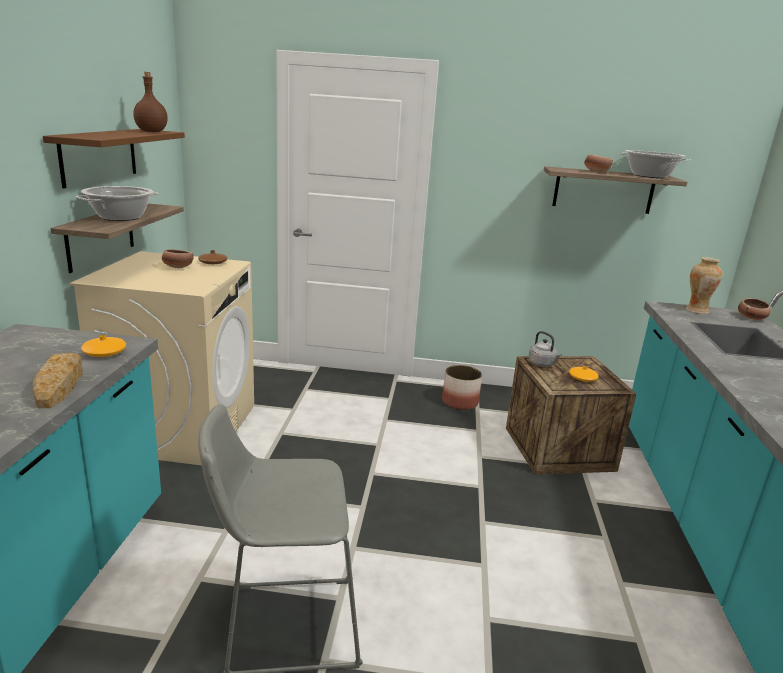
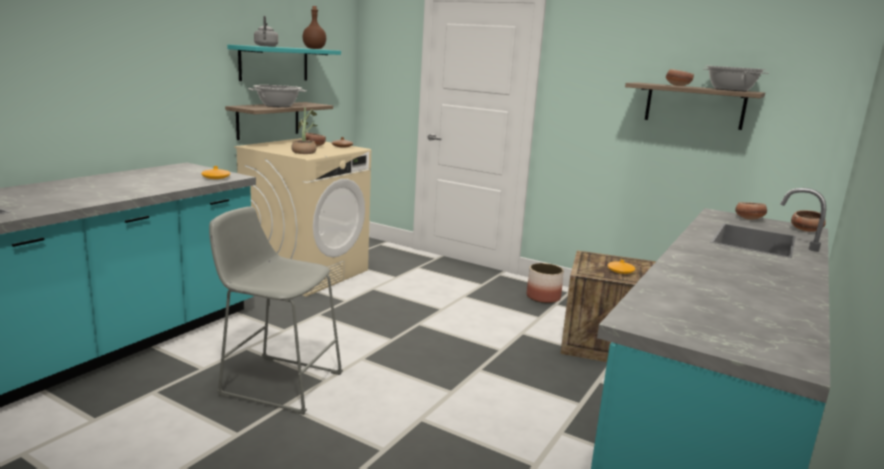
camera: 25 degrees right, 5 degrees down
(59, 386) = (172, 186): bread -> none
(99, 156) = (274, 64): brown shelf -> turquoise shelf
(181, 280) = (304, 151): none -> potted plant
(542, 364) = (594, 258): grey kettle -> grey kettle (266, 46)
(696, 311) = (749, 219): vase -> bowl

